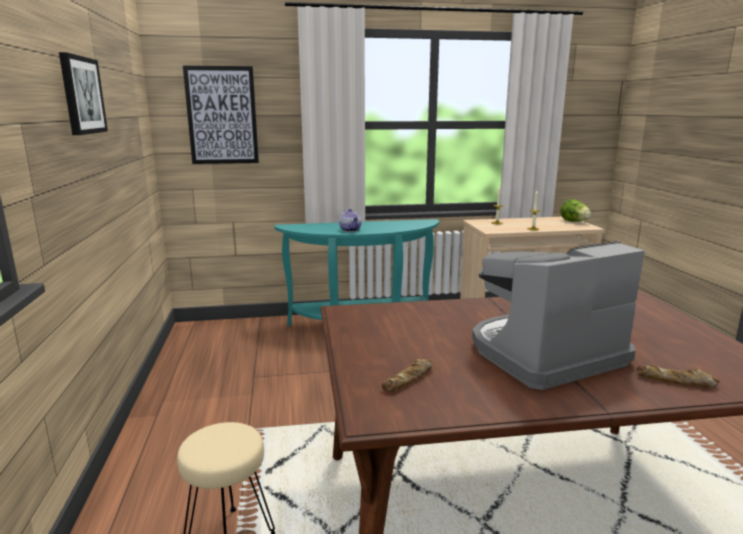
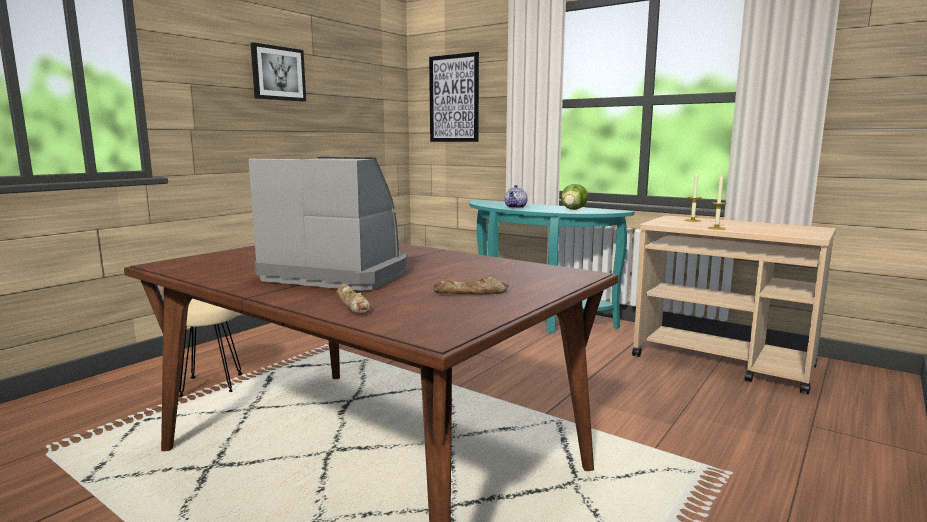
camera: 45 degrees right, 5 degrees down
(409, 380) = (229, 261): bread -> bread (471, 293)
(574, 222) = (812, 231): lettuce -> lettuce (572, 210)

